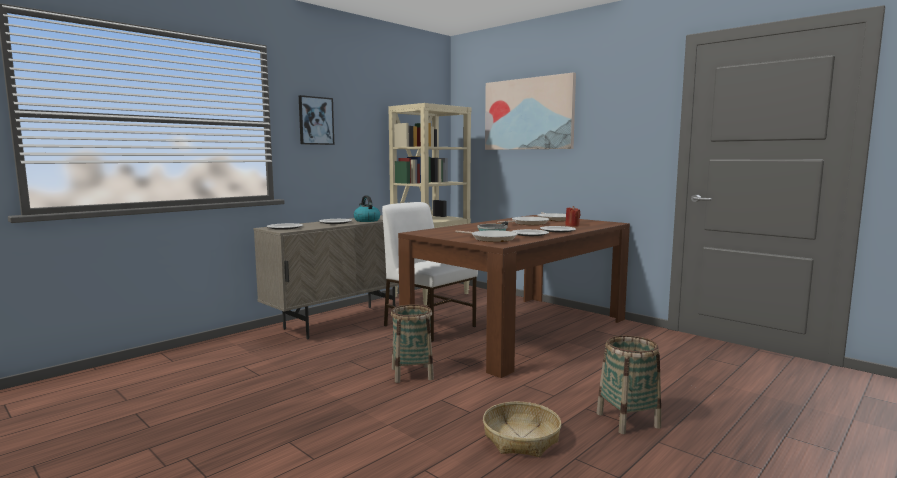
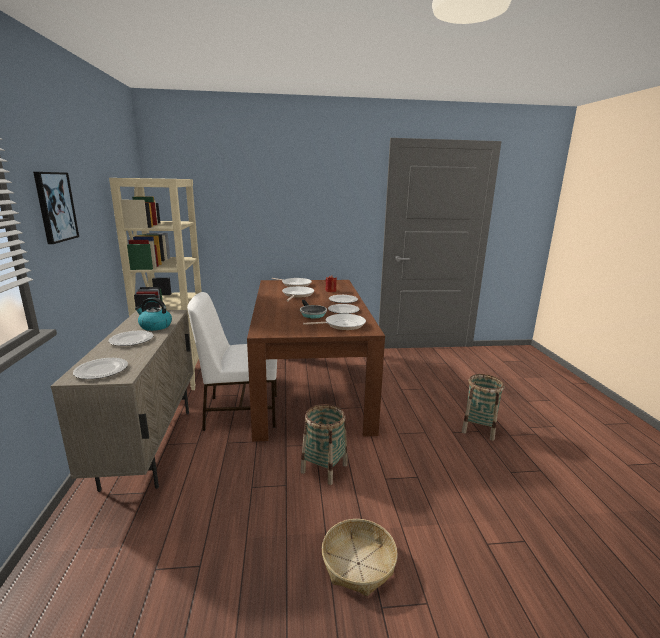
camera: 50 degrees left, 10 degrees up
(520, 439) = (473, 477): basket -> basket (358, 564)
(528, 114) = (249, 188): picture -> none

